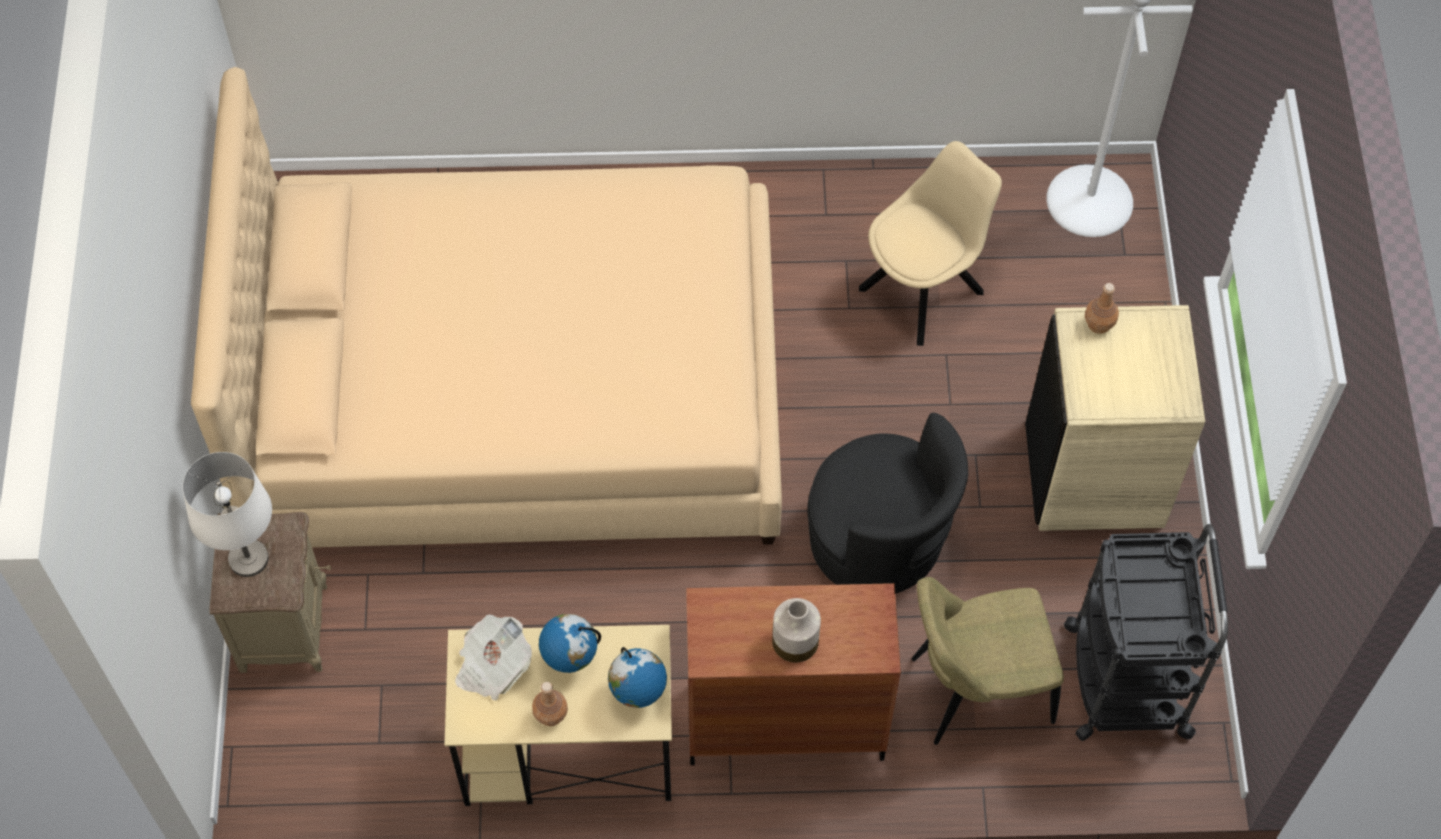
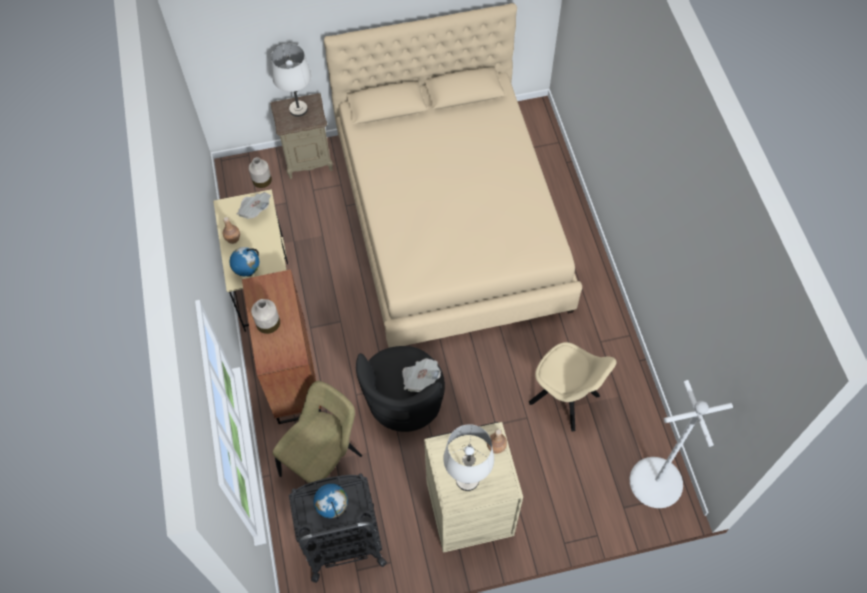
camera: 80 degrees right, 0 degrees up
(307, 726) = (262, 179): none -> beige vase
(570, 660) = (262, 240): globe -> globe (333, 508)
(891, 464) = (420, 379): none -> newspaper
(974, 691) = (324, 462): beige chair -> beige chair turned 60 degrees clockwise
(1149, 376) = (467, 479): none -> white table lamp

